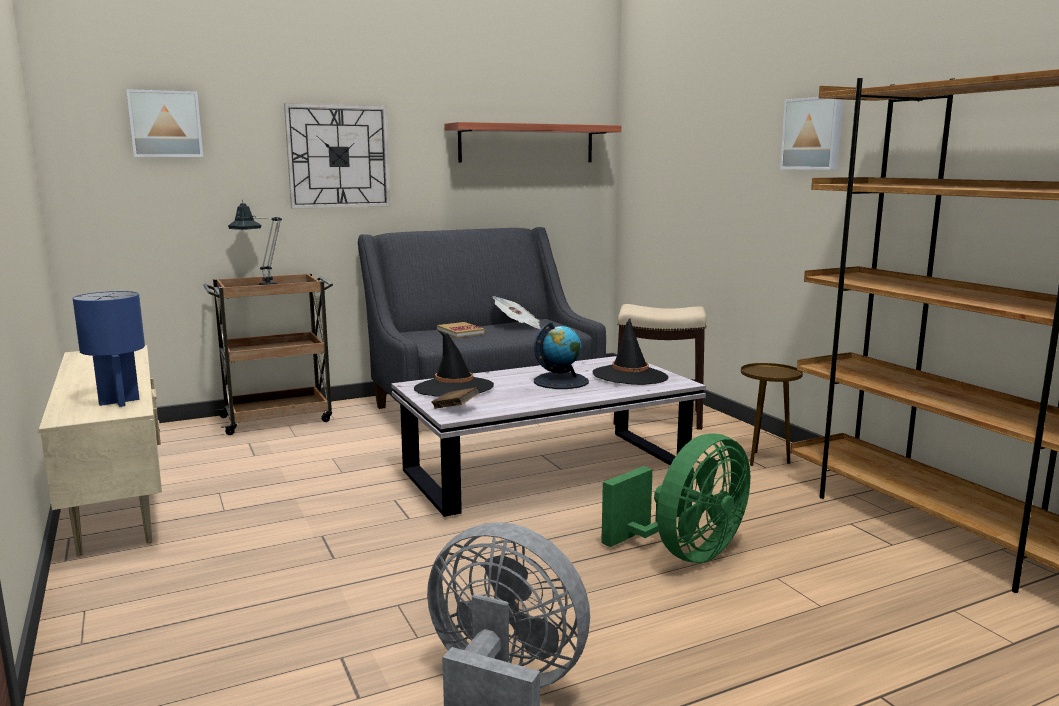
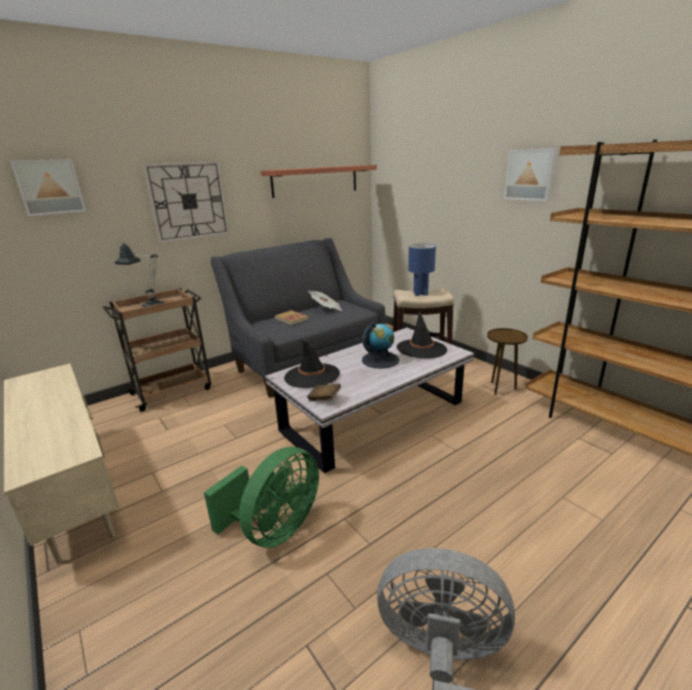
camera: 10 degrees left, 10 degrees up
(118, 402) = (67, 442): blue table lamp -> blue table lamp (420, 294)
(685, 553) = (495, 482): green fan -> green fan (275, 529)

